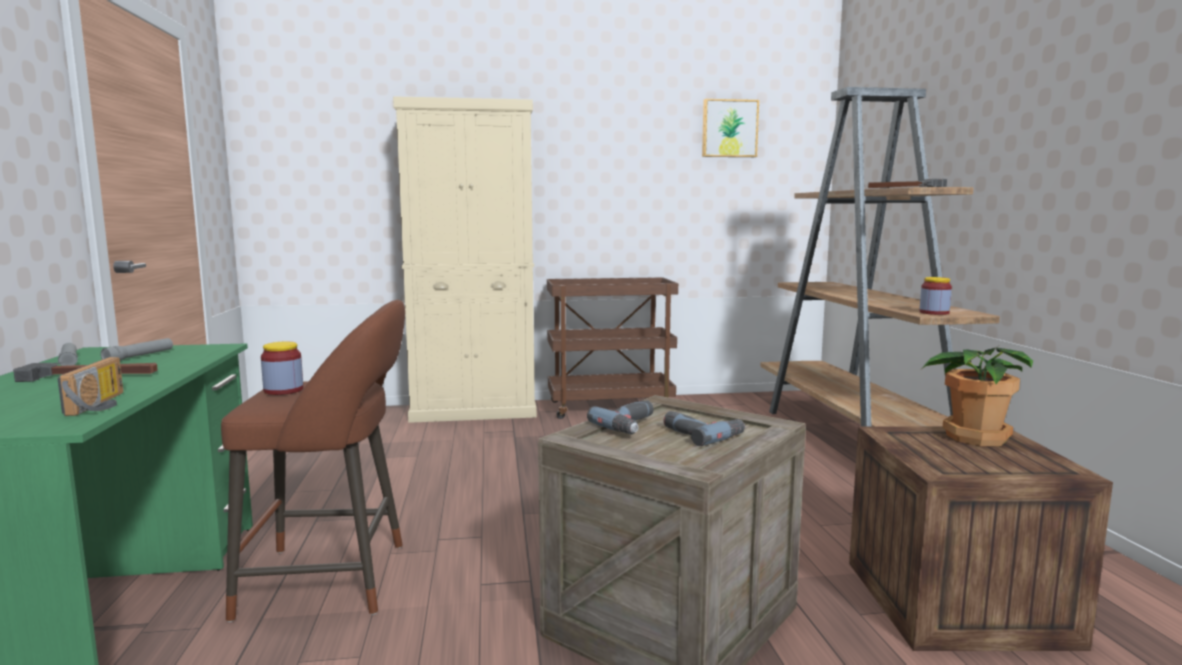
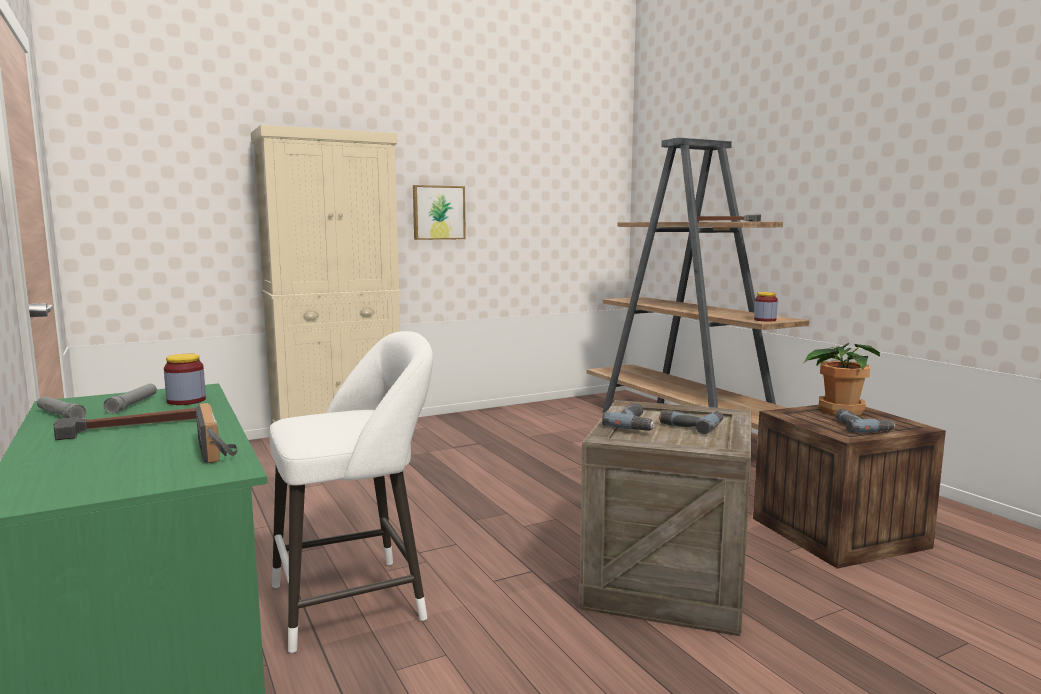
camera: 20 degrees left, 0 degrees up
(283, 390) = (314, 424): jar -> jar (186, 401)
(335, 580) = (357, 601): brown stool -> white stool
(610, 407) = (465, 421): brown cart -> none
(729, 128) = (551, 163): picture -> picture (438, 212)
(978, 462) = (861, 427): none -> power drill

